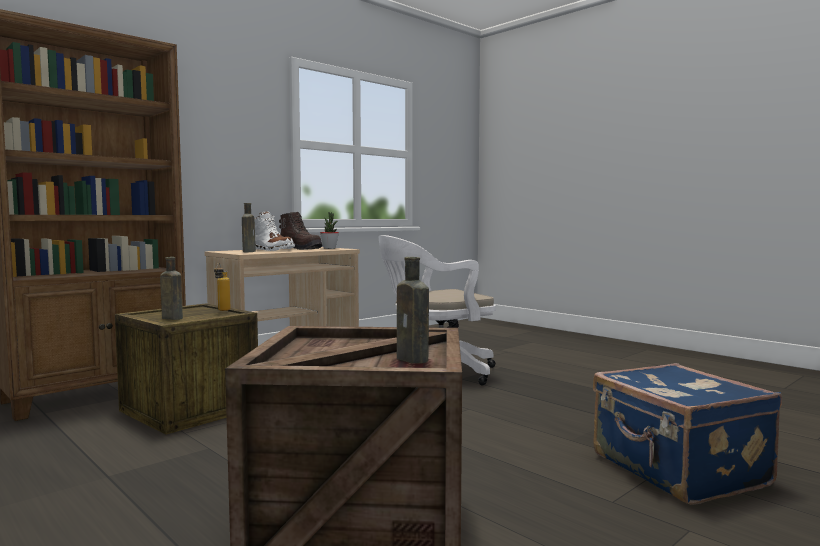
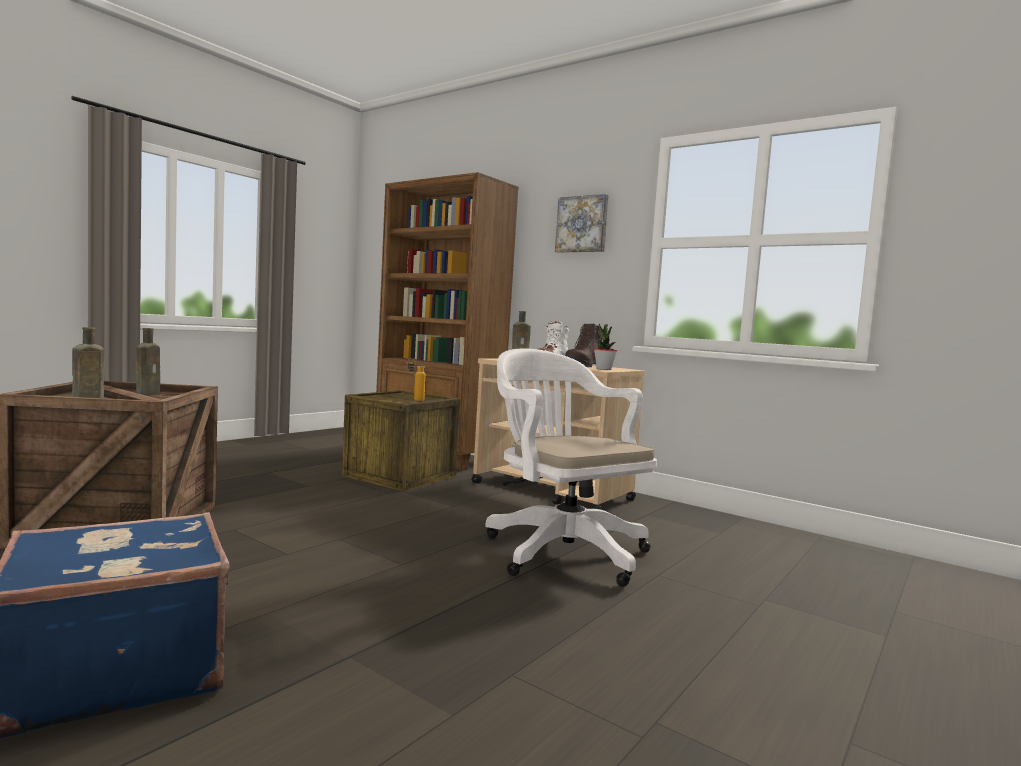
camera: 80 degrees right, 0 degrees up
(171, 318) = (385, 396): brown bottle -> brown bottle (149, 394)
(227, 116) = (582, 224): none -> picture

